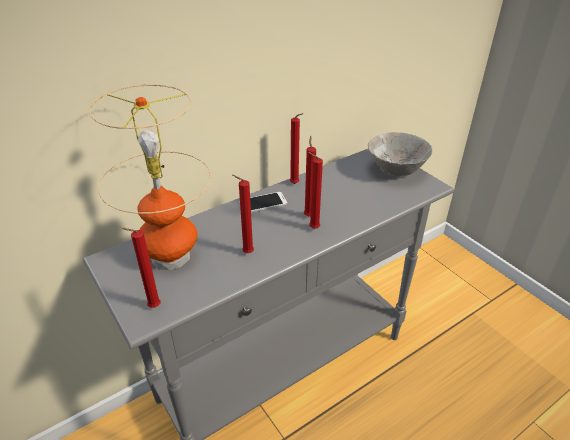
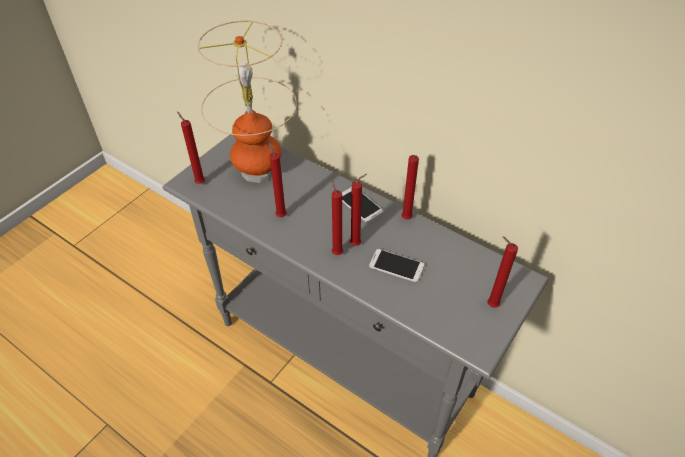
camera: 70 degrees right, 10 degrees up
(342, 201) = (396, 266): none -> phone
(395, 170) = (490, 304): grey bowl -> red candle

